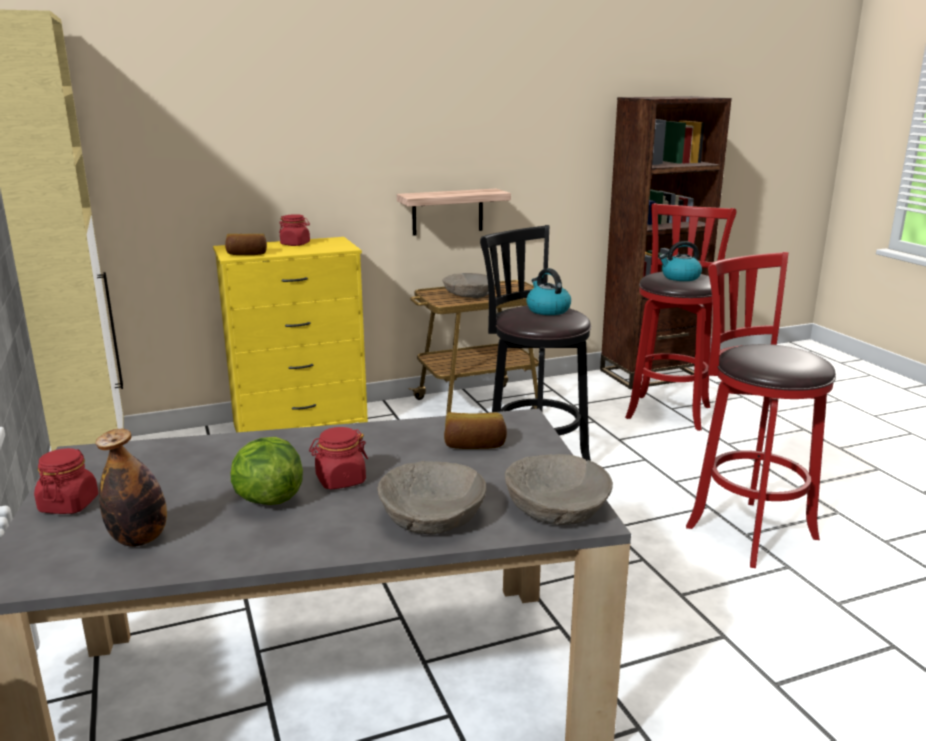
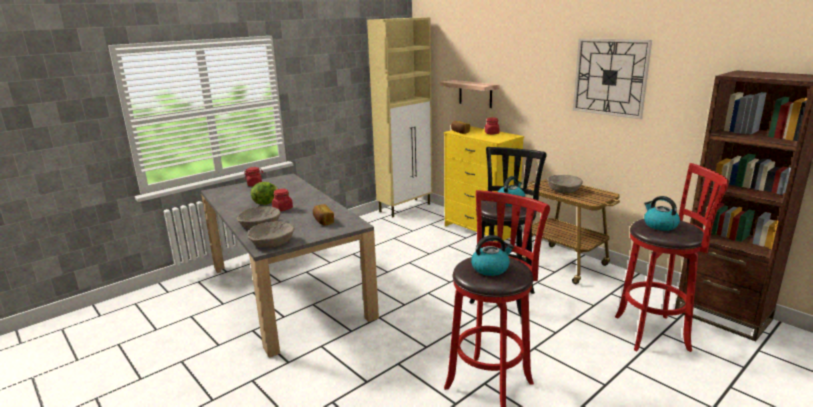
camera: 70 degrees right, 0 degrees up
(139, 539) = (236, 196): bottle -> none
(447, 212) = (585, 135): shelf -> shelf (475, 93)
(475, 119) = (610, 77): none -> wall clock
(784, 356) = (490, 268): none -> kettle

